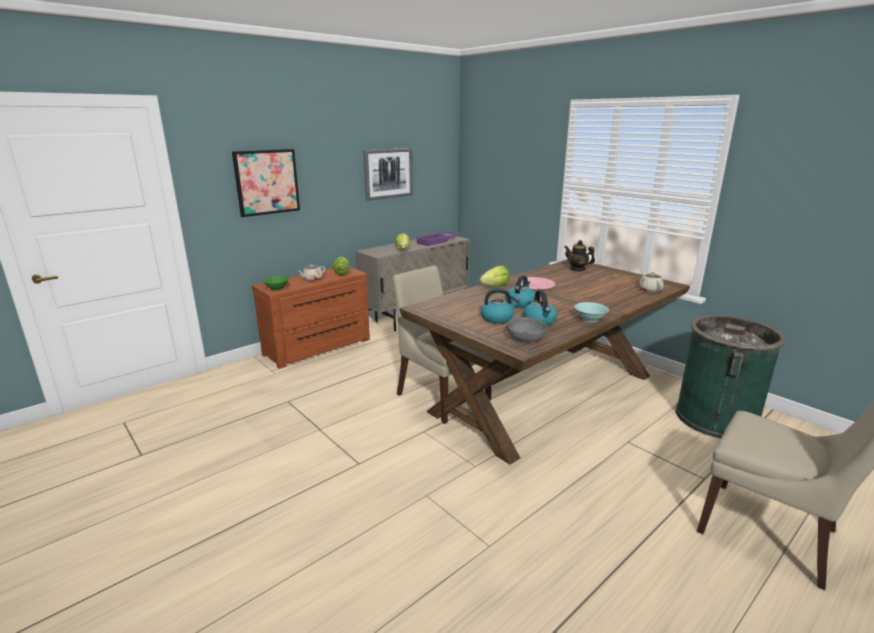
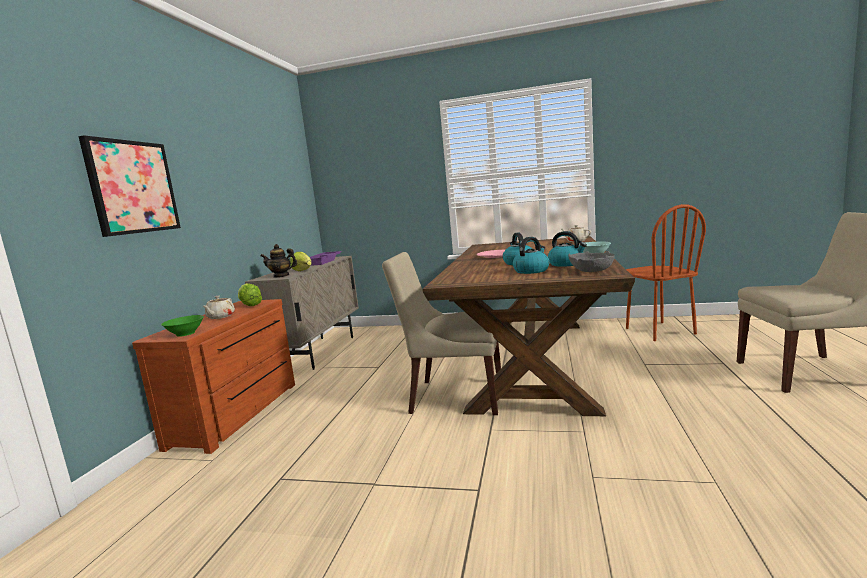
camera: 35 degrees left, 10 degrees down
(388, 173) = (260, 188): picture -> none
(495, 286) = (466, 262): lettuce -> none
(577, 269) = (495, 246): teapot -> teapot (281, 276)
(716, 418) = (659, 331): green trash can -> brown chair

